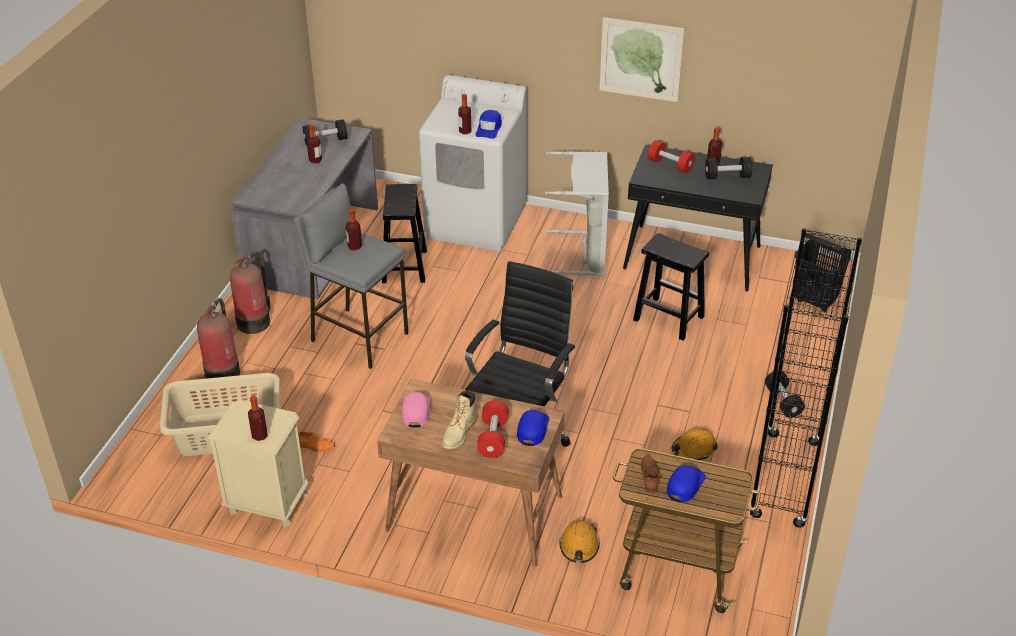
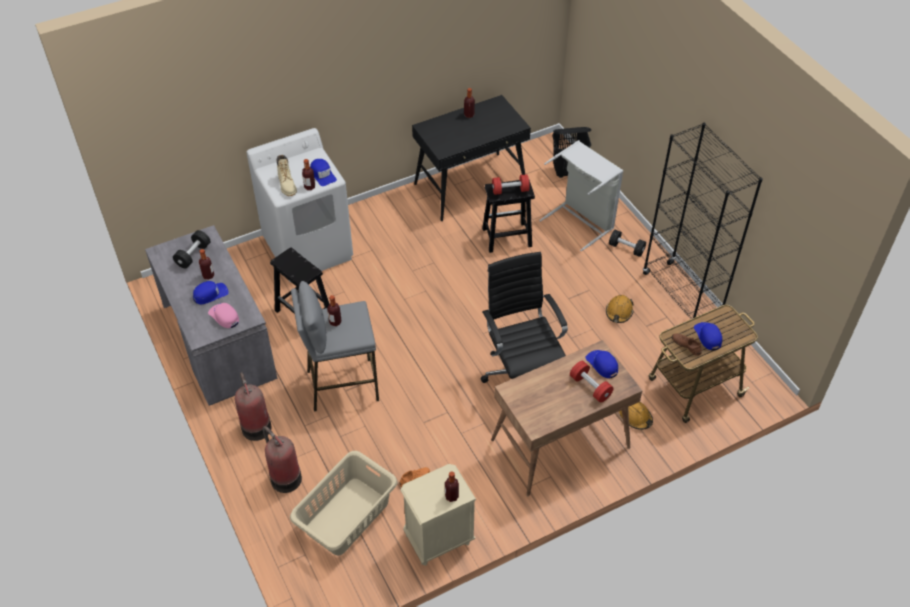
camera: 45 degrees left, 10 degrees up
(298, 173) = (210, 294): none -> blue cap
(415, 411) = (527, 404): pink cap -> pink cap (224, 316)
(459, 434) = (569, 400): beige boot -> beige boot (287, 185)
(583, 254) = (405, 226): grey laundry basket -> grey laundry basket (581, 221)
(641, 59) = (398, 65): picture -> none
(670, 165) = (446, 131): red dumbbell -> red dumbbell (510, 190)
(727, 176) = (488, 119): black dumbbell -> none

